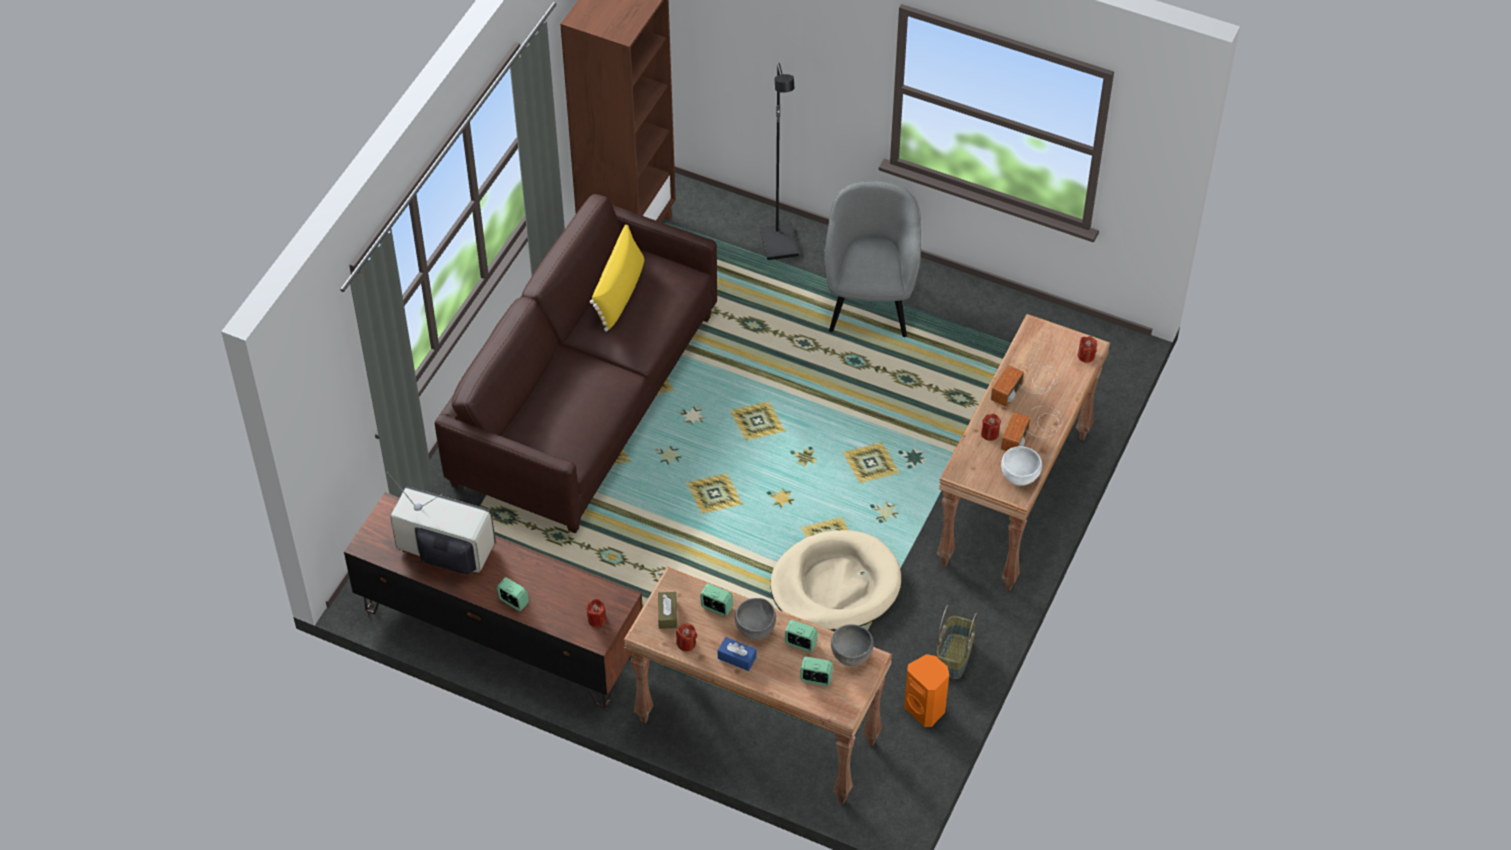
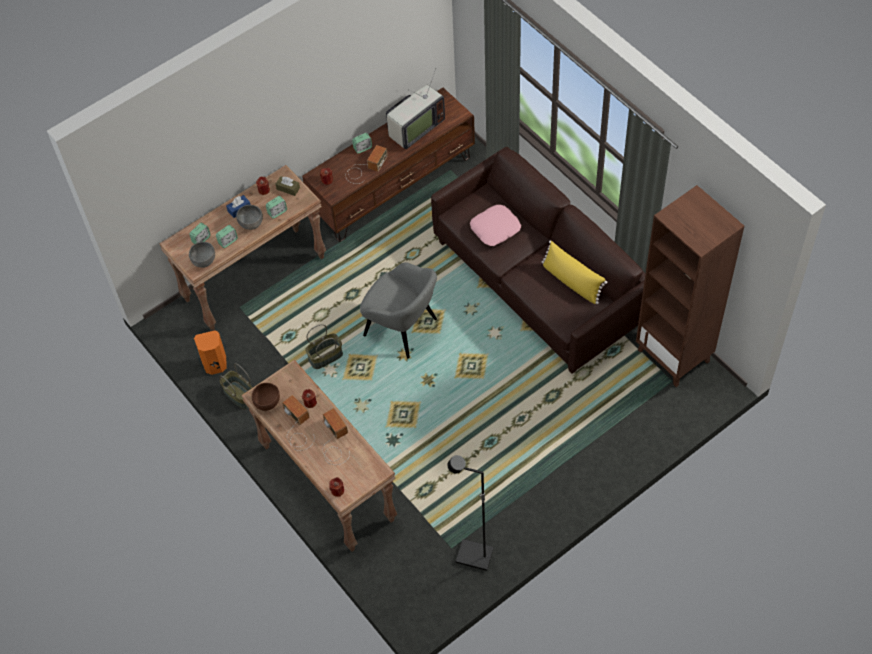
camera: 120 degrees right, 5 degrees up
(551, 582) = (365, 168): none -> radio
(575, 400) = (495, 229): none -> pink pillow
(780, 244) = (618, 442): black floor lamp -> black floor lamp (473, 556)
(835, 585) = (325, 356): beige dog bed -> basket
(870, 303) = (536, 474): grey armchair -> grey armchair (402, 328)
(1019, 477) = (267, 403): white bowl -> brown bowl

